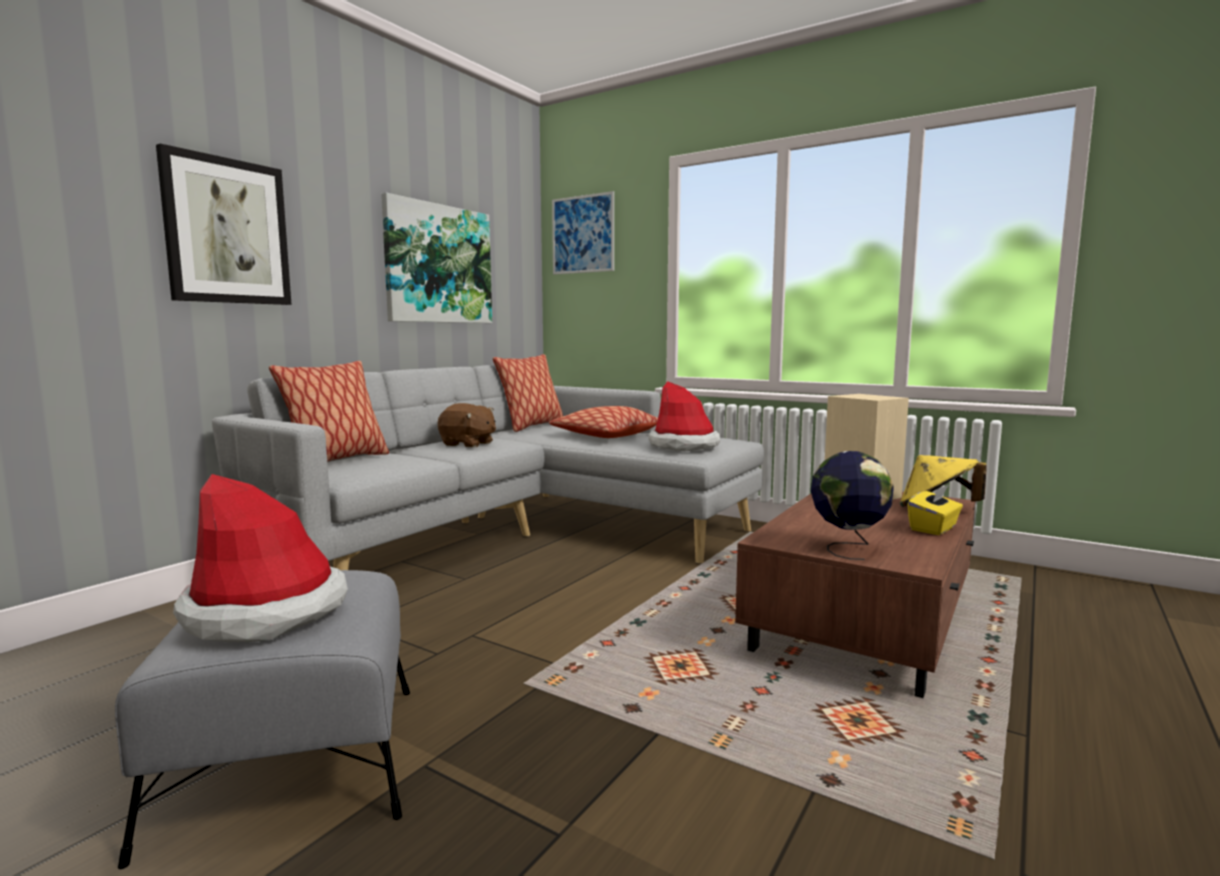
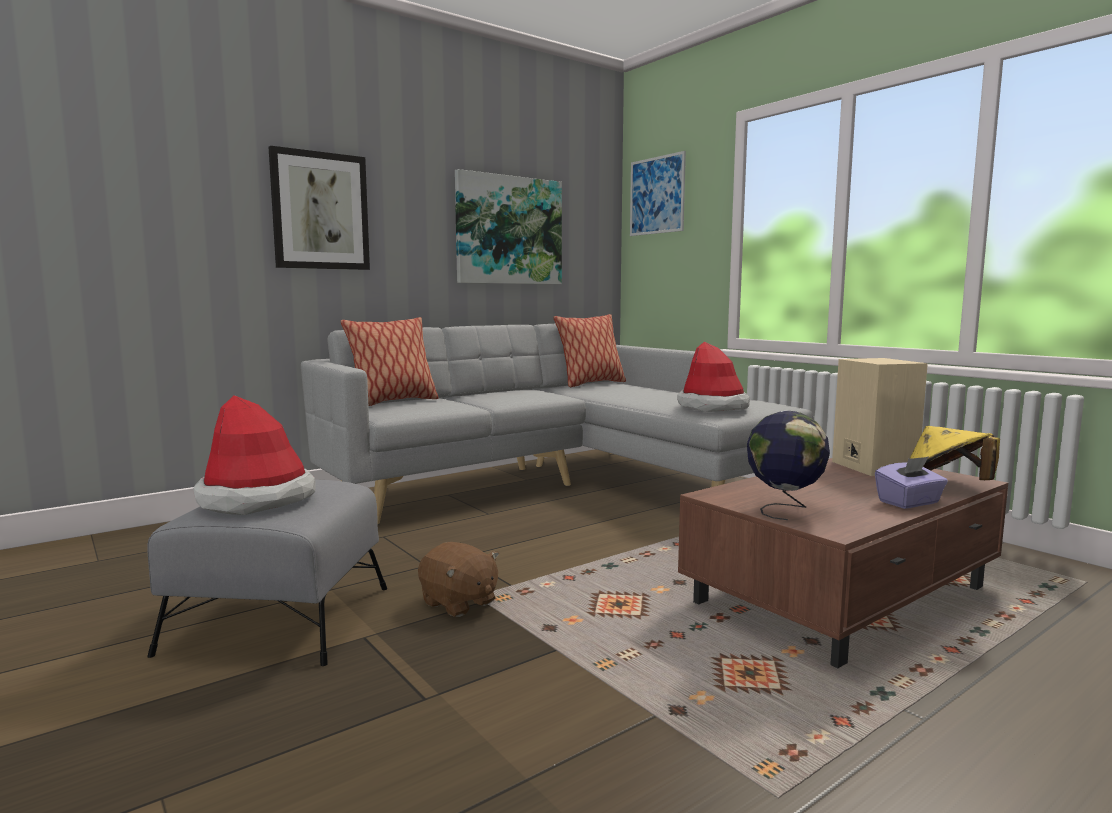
camera: 20 degrees right, 0 degrees up
(468, 444) = (513, 395): brown plush toy -> brown plush toy (459, 603)
(605, 435) = (650, 394): pillow -> none
(934, 528) = (909, 502): yellow tissue box -> purple tissue box

